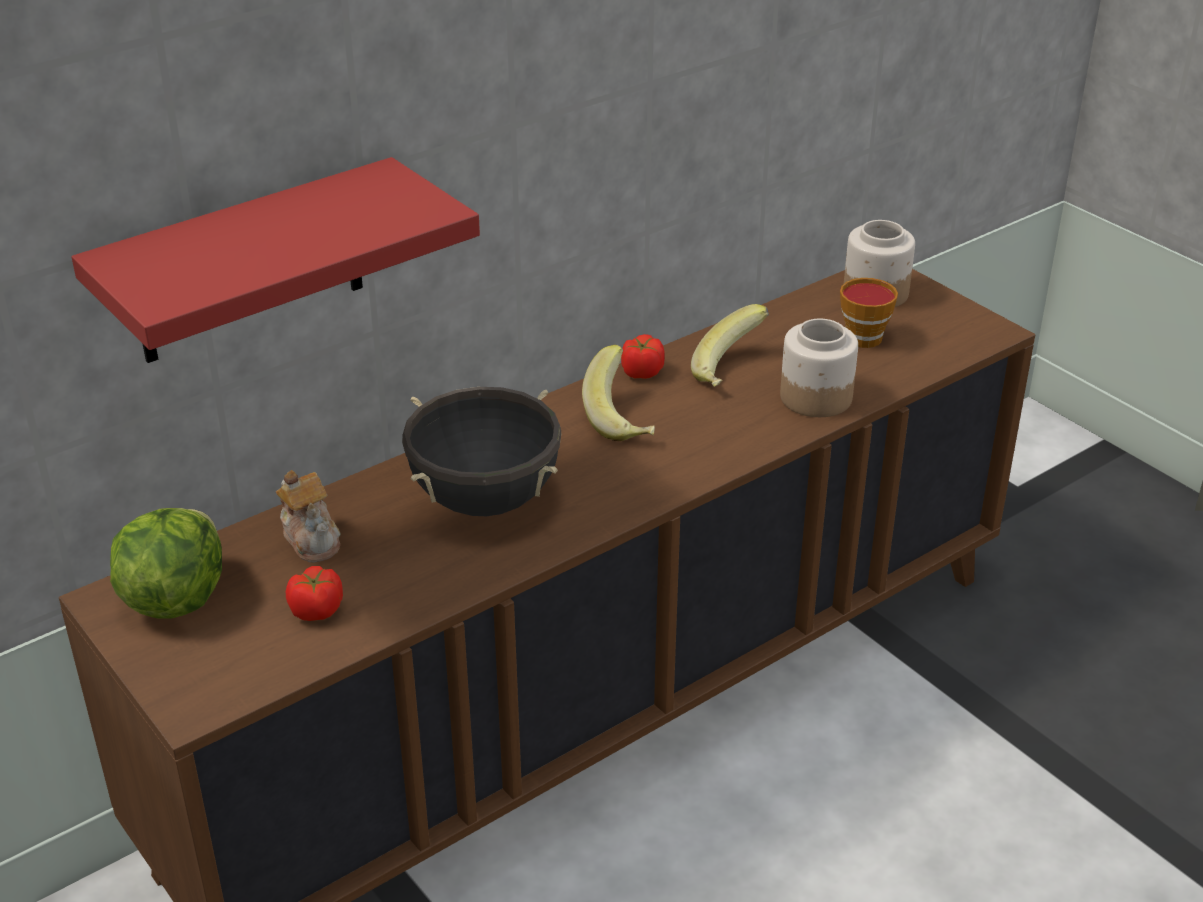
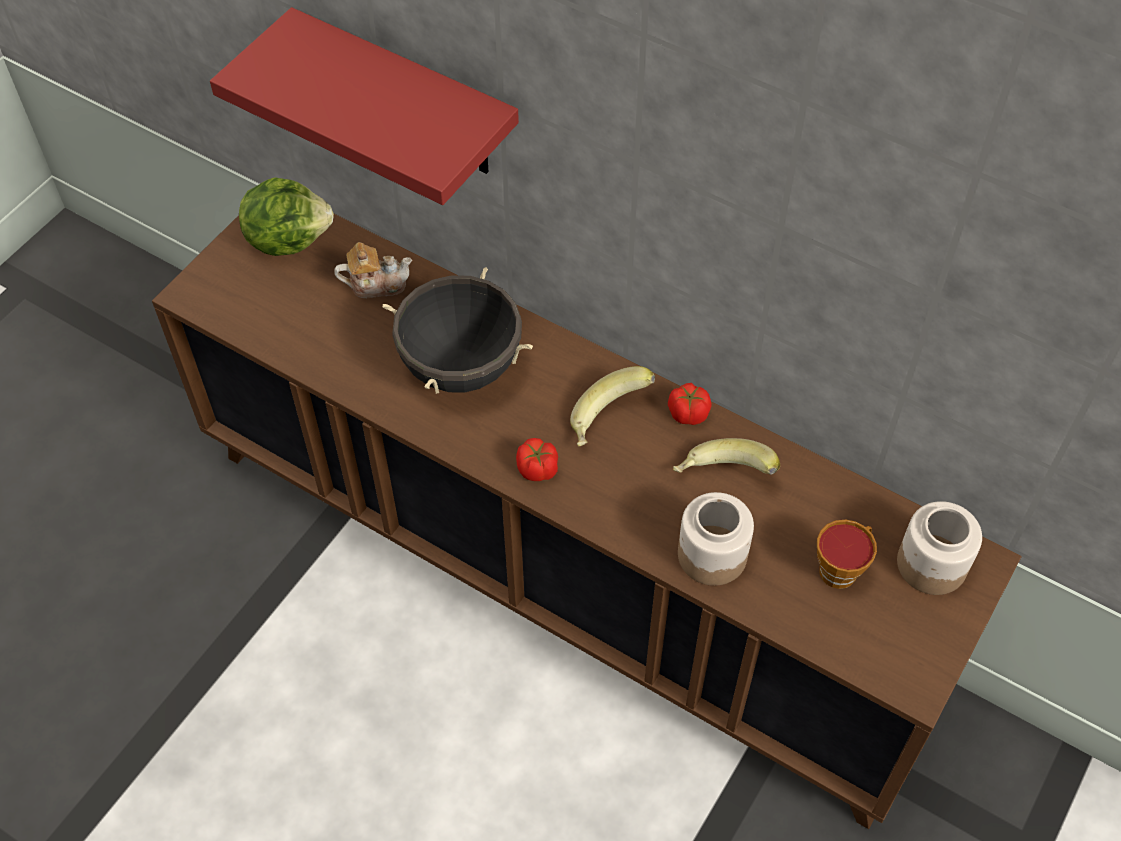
camera: 70 degrees right, 20 degrees up
(312, 538) = (376, 284): teapot -> teapot turned 135 degrees counterclockwise
(317, 610) = (301, 317): tomato -> tomato (538, 469)

